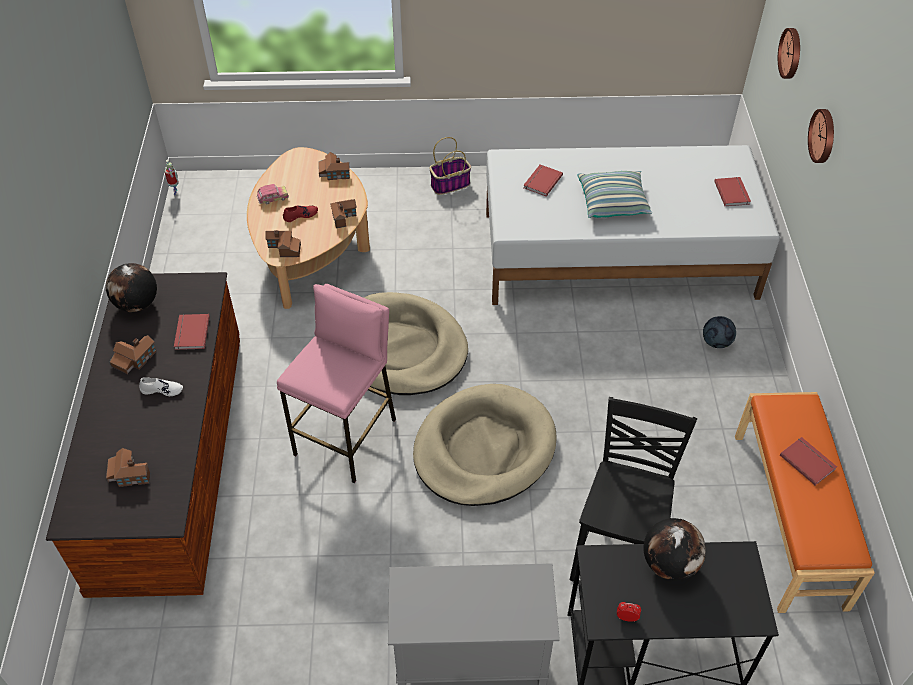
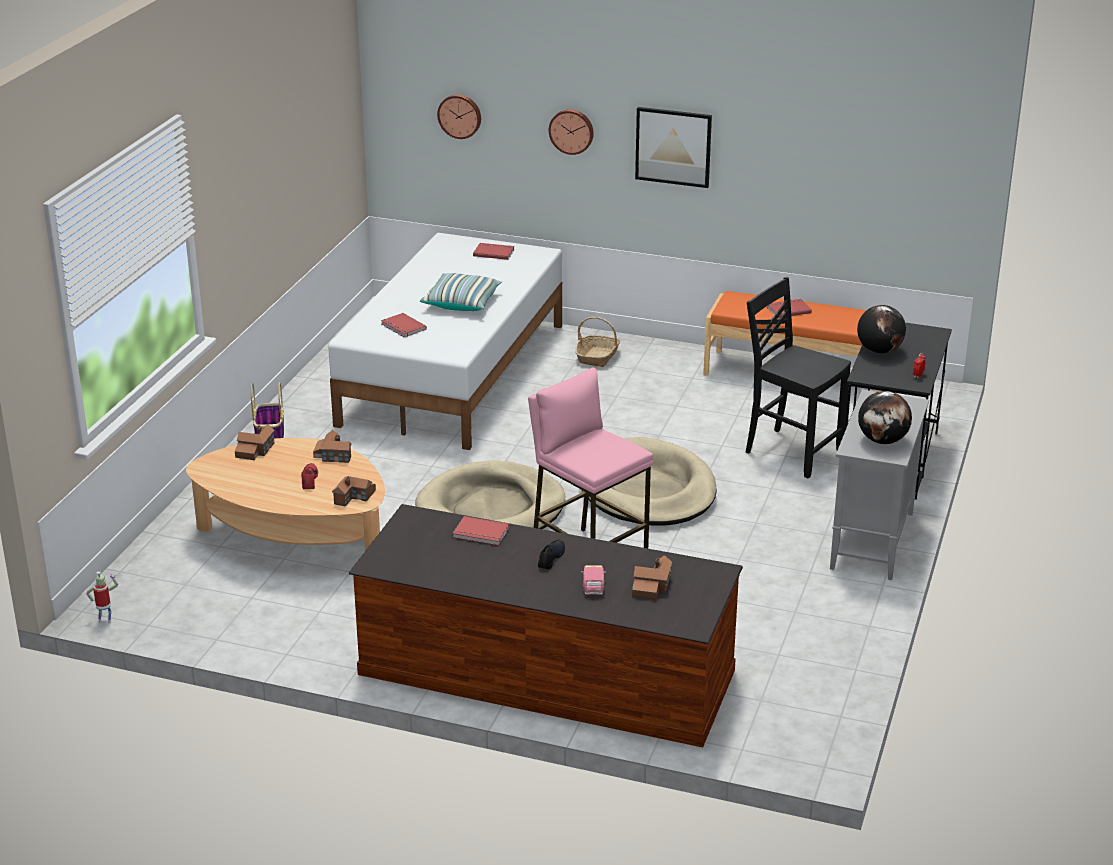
camera: 70 degrees left, 20 degrees down
(134, 359) = (495, 570): toy house -> none
(137, 304) = (412, 561): globe -> globe (883, 441)
(162, 389) = (550, 558): white shoe -> black shoe
(273, 198) = (265, 492): toy car -> toy car (593, 585)
(716, 343) = (597, 356): football -> basket
(856, 223) = (673, 146): none -> picture

